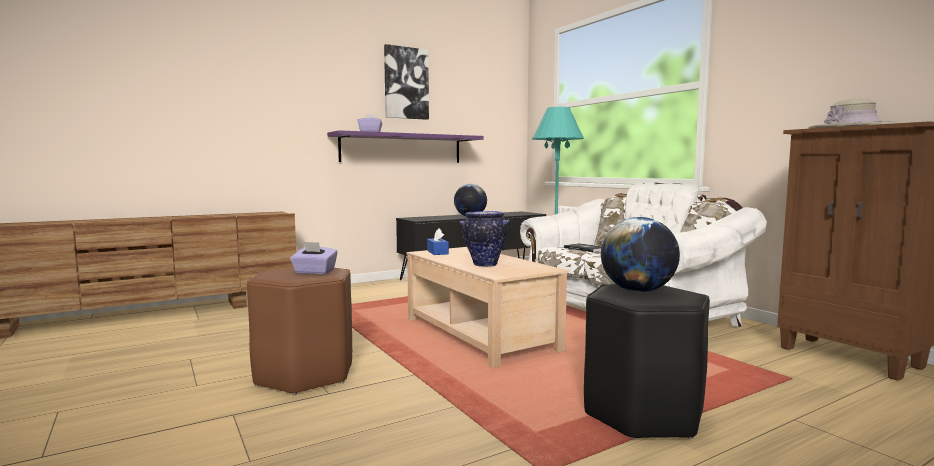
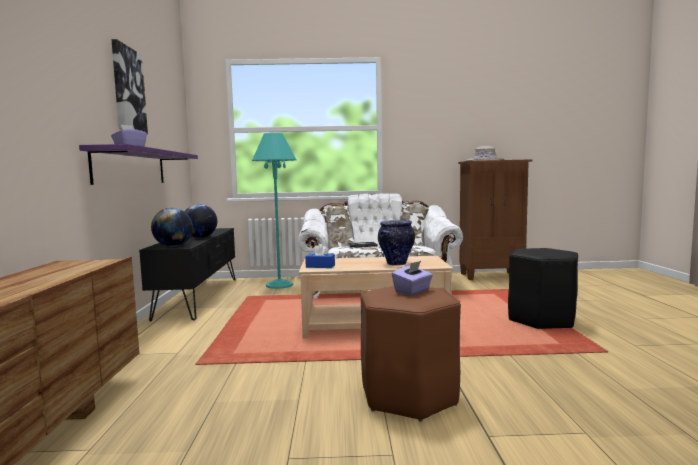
camera: 60 degrees left, 0 degrees up
(638, 291) = (538, 252): globe -> globe (173, 246)

